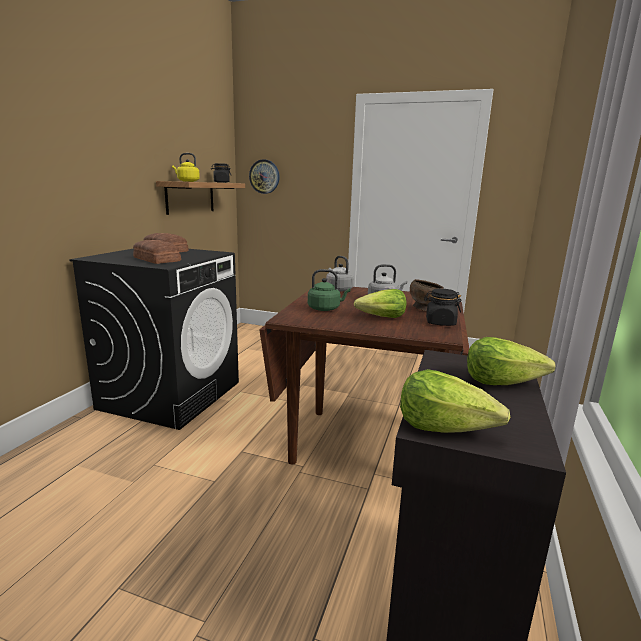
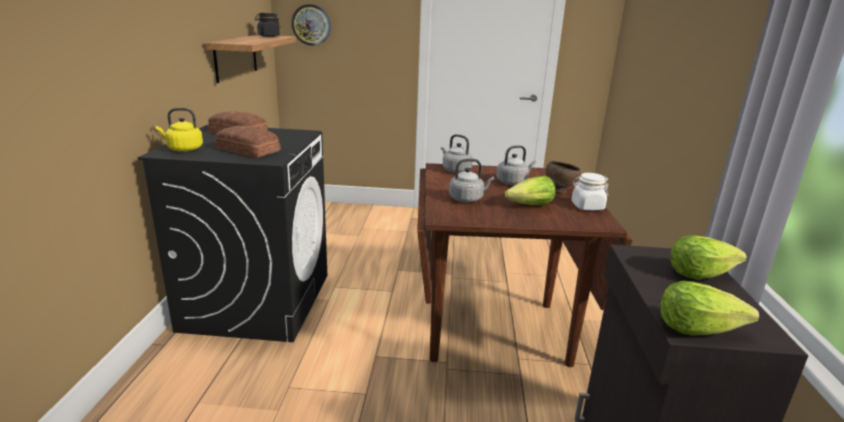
camera: 15 degrees left, 5 degrees up
(187, 181) = (241, 41): yellow kettle -> yellow kettle (183, 149)
(325, 309) = (467, 199): green kettle -> grey kettle
(440, 322) = (587, 206): black jar -> white jar

